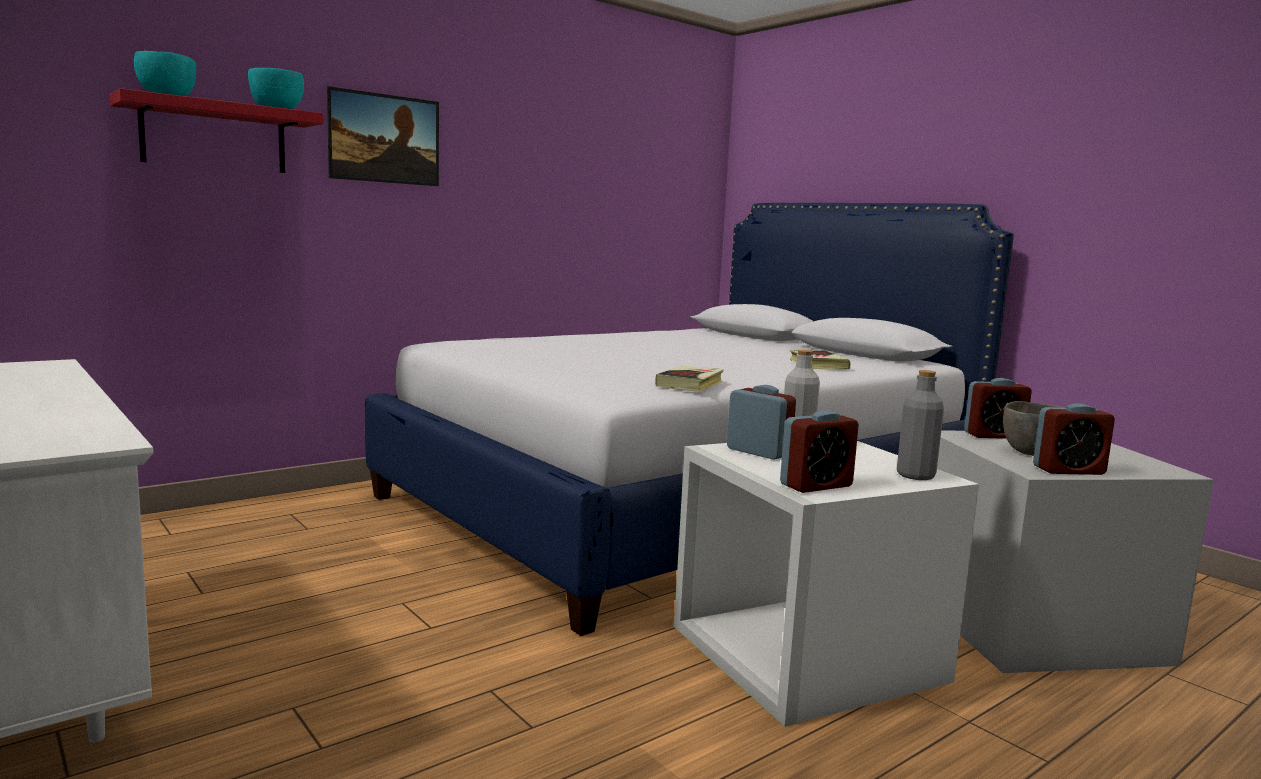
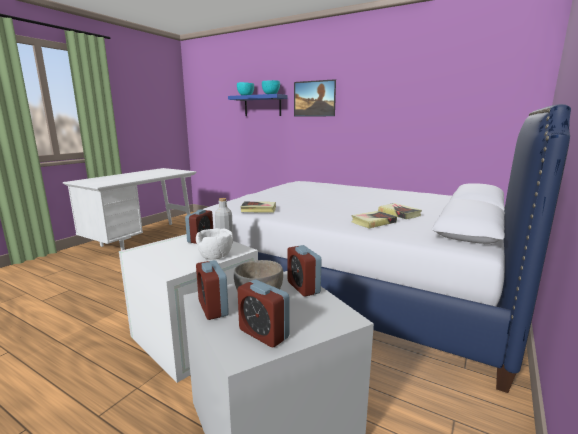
camera: 70 degrees right, 5 degrees up
(214, 137) = (262, 106): red shelf -> blue shelf
(777, 353) = (399, 214): none -> book
(816, 485) = (147, 251): alarm clock -> alarm clock (263, 334)
(862, 453) = (215, 256): none -> white bowl
(915, 475) = (174, 267): grey bottle -> none

